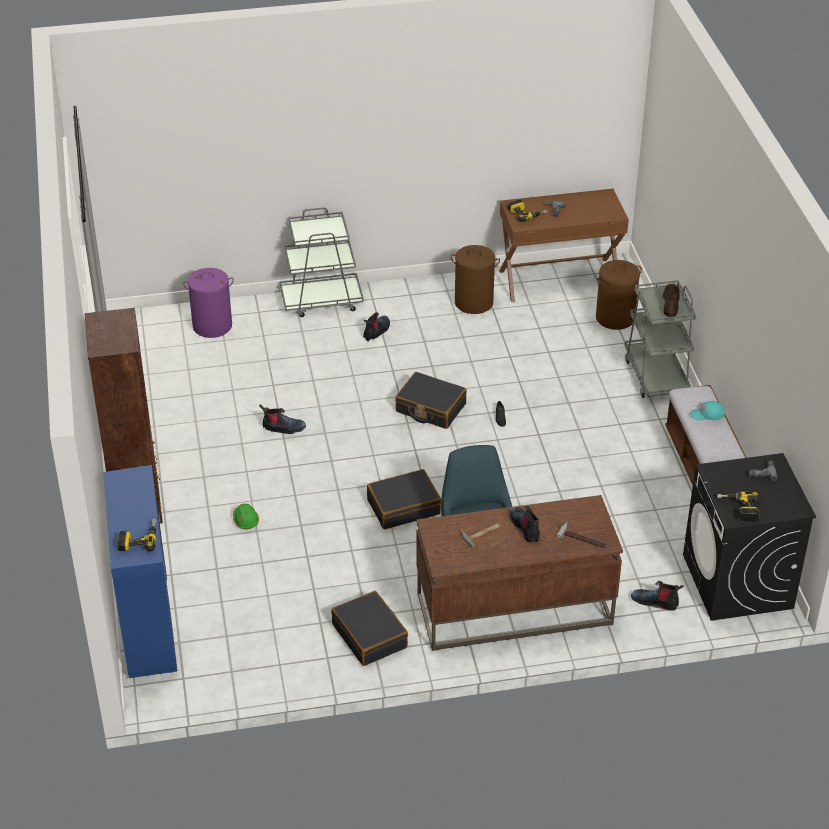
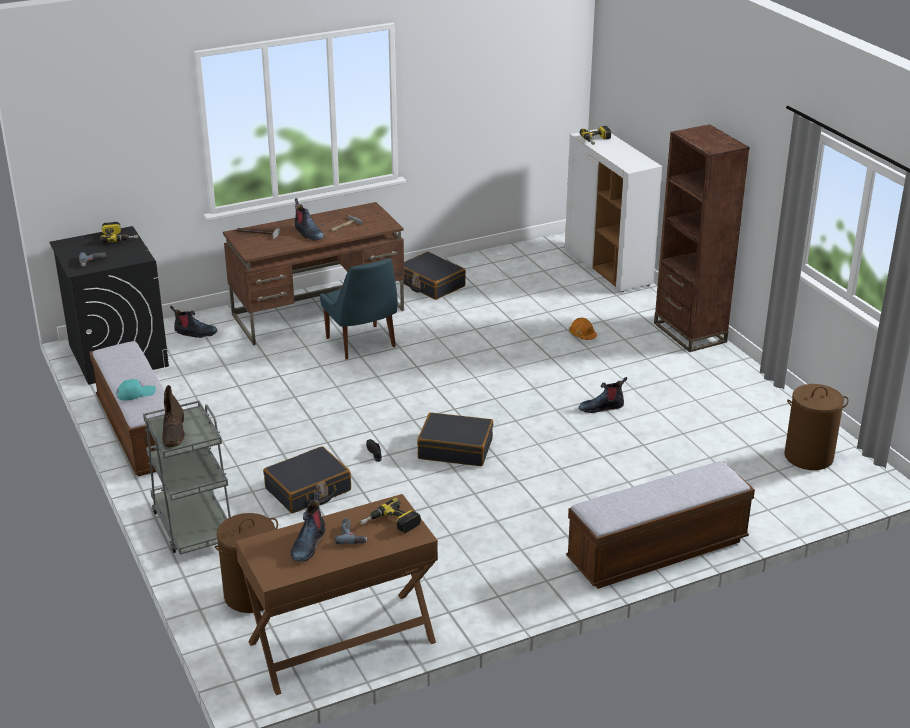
camera: 165 degrees right, 10 degrees down
(147, 626) = (608, 267): blue cabinet -> white cabinet
(212, 326) = (766, 496): purple laundry basket -> none
(245, 520) = (582, 335): green hard hat -> orange hard hat
(322, 301) = (657, 551): grey cart -> bench
(376, 331) = (562, 523): boot -> boot (308, 544)
(403, 507) = (443, 363): black suitcase -> black suitcase (308, 490)
(474, 302) = (454, 584): brown laundry basket -> brown laundry basket (808, 457)

